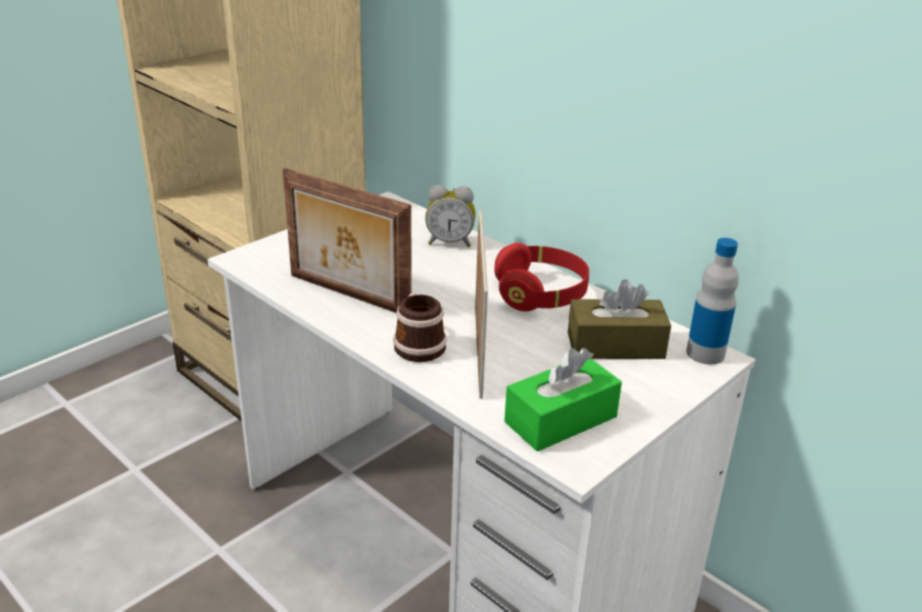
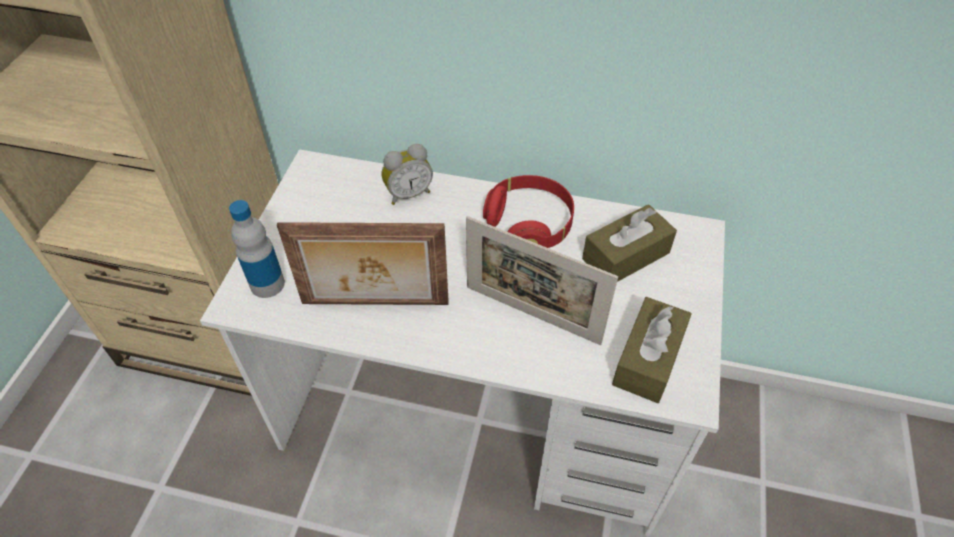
camera: 30 degrees left, 20 degrees up
(418, 344) = (480, 333): mug -> none
(478, 350) = (532, 314): picture frame -> picture frame turned 150 degrees clockwise
(560, 419) = (648, 359): green tissue box -> brown tissue box
(705, 353) = (690, 232): bottle -> bottle (267, 284)

